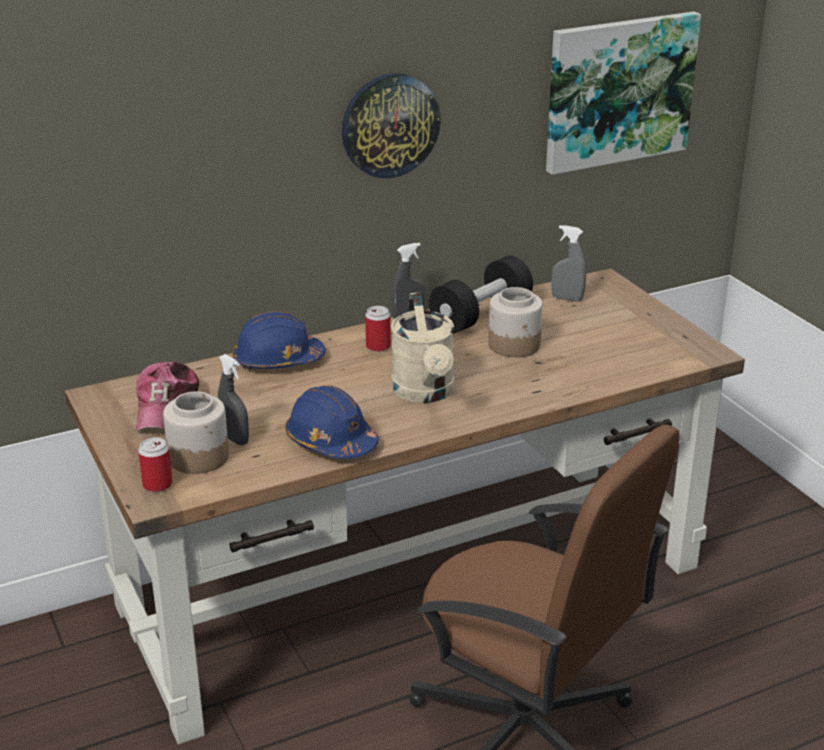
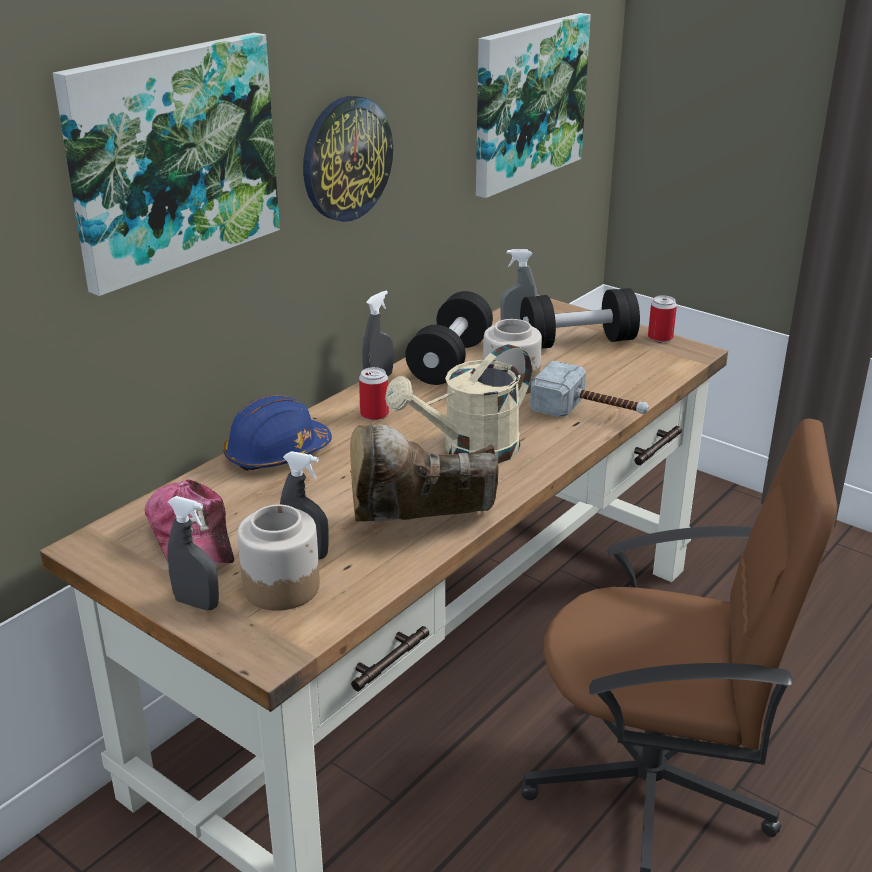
camera: 25 degrees left, 0 degrees up
(134, 453) = (197, 603): none -> grey spray bottle
(157, 485) = (260, 634): can -> can (660, 337)
(209, 110) = (172, 158): none -> picture
(331, 441) = (417, 528): blue hard hat -> brown boot
(426, 393) = (469, 451): beige watering can -> beige watering can turned 90 degrees clockwise
(558, 384) = (590, 412): none -> hammer
(608, 322) = (577, 342): none -> black dumbbell

